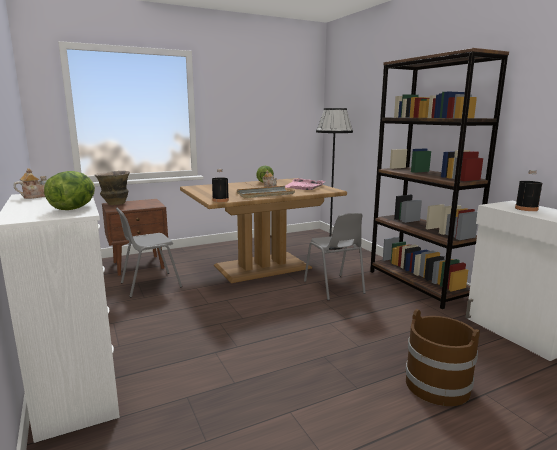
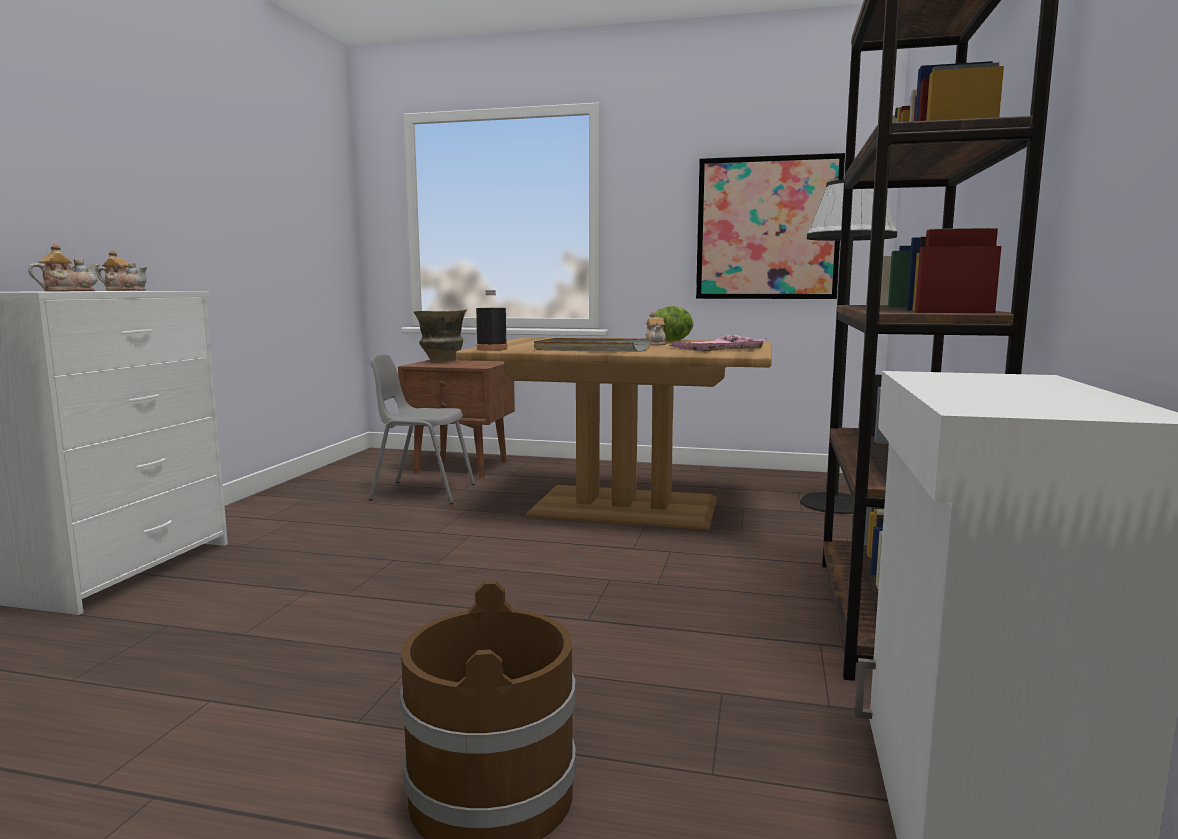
camera: 40 degrees right, 5 degrees down
(73, 208) = (67, 291): lettuce -> teapot
(275, 122) = (767, 228): none -> picture
(334, 287) = (680, 568): grey chair -> none
(526, 209) = (992, 384): black bottle -> none

